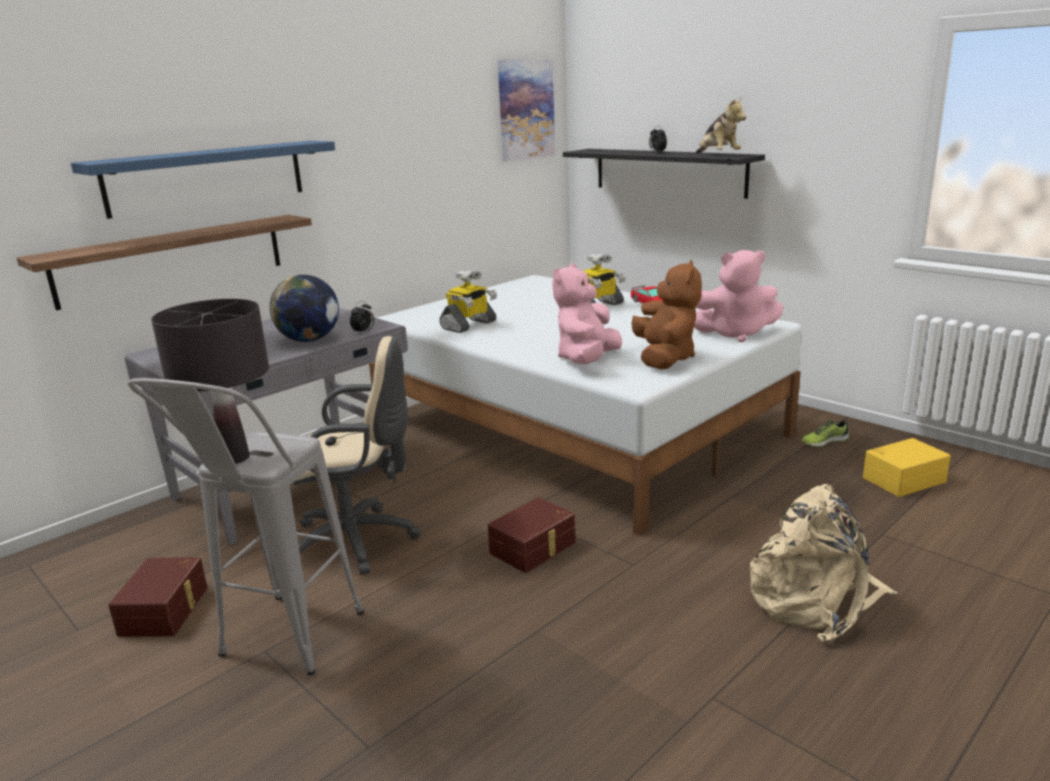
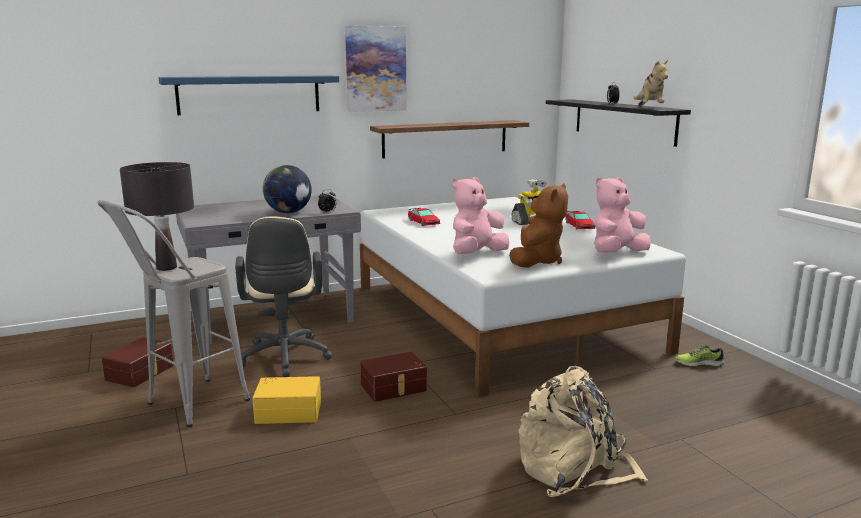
camera: 20 degrees right, 5 degrees down
(172, 259) = (218, 147): shelf -> shelf (445, 138)
(360, 541) = (284, 359): beige office chair -> beige office chair turned 60 degrees clockwise
(469, 325) = (423, 222): toy robot -> toy car
(525, 109) = (520, 65): picture -> picture (375, 69)
(735, 334) = (617, 254): pink plush toy -> pink plush toy turned 120 degrees clockwise
(902, 479) = (743, 404): yellow storage box -> yellow storage box (288, 411)

